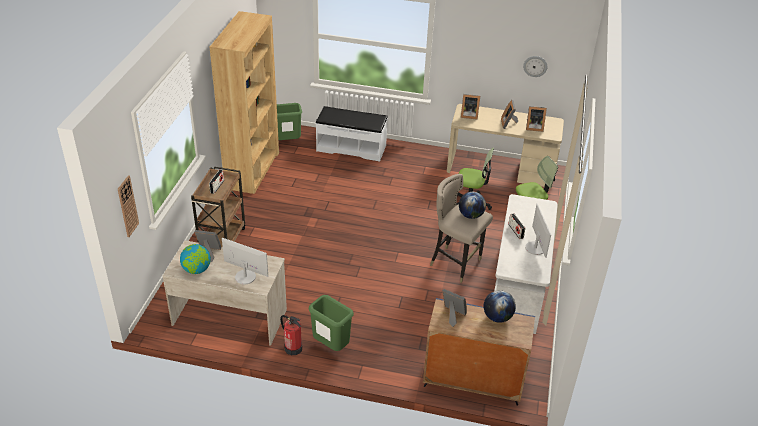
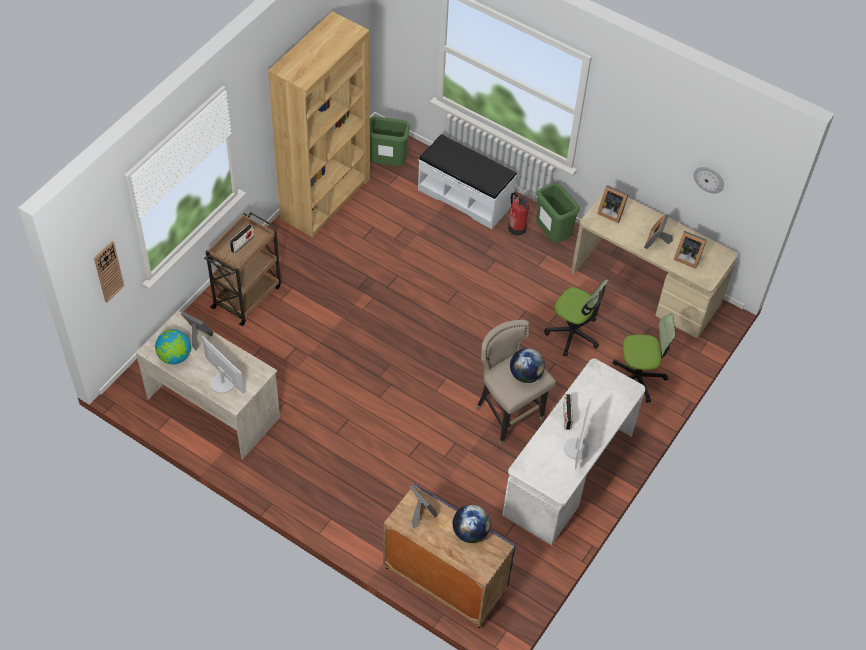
camera: 20 degrees right, 15 degrees up
(293, 348) = (265, 471): fire extinguisher -> fire extinguisher (517, 227)
(330, 346) = (307, 482): green trash can -> green trash can (551, 236)

